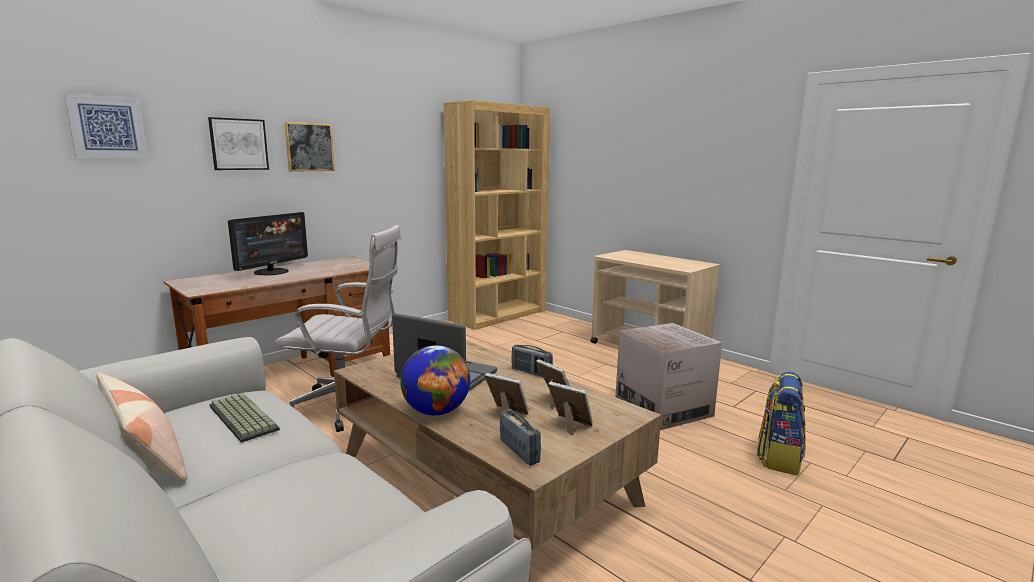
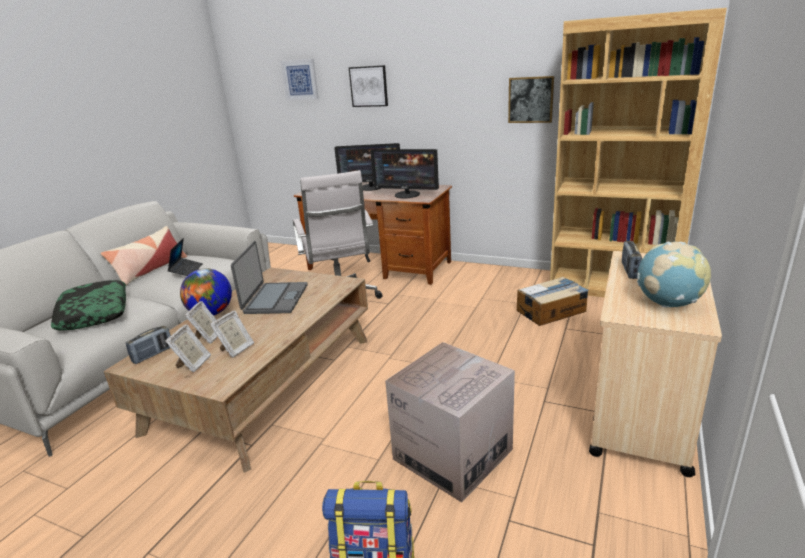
camera: 70 degrees right, 10 degrees up
(240, 418) = (186, 271): keyboard -> laptop
(290, 507) = (94, 313): none -> pillow
(309, 147) = (420, 85): picture -> picture (530, 100)
(342, 267) = (407, 195): none -> monitor
(506, 337) = (551, 311): none -> cardboard box
(531, 373) = (294, 326): radio -> radio (629, 271)
(679, 262) = (668, 304): none -> globe

